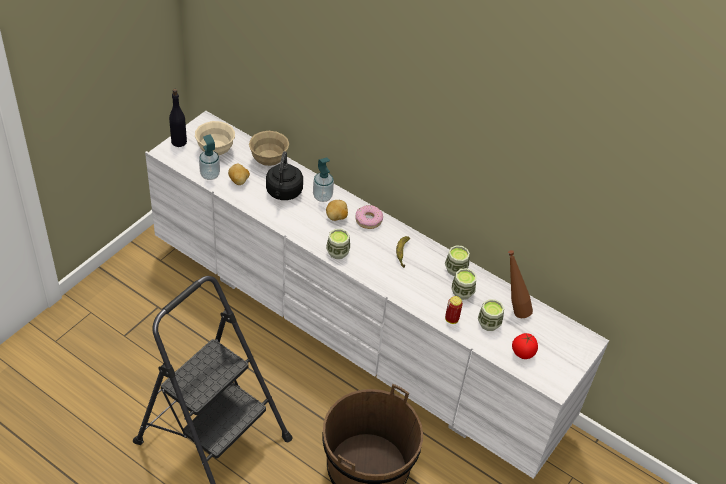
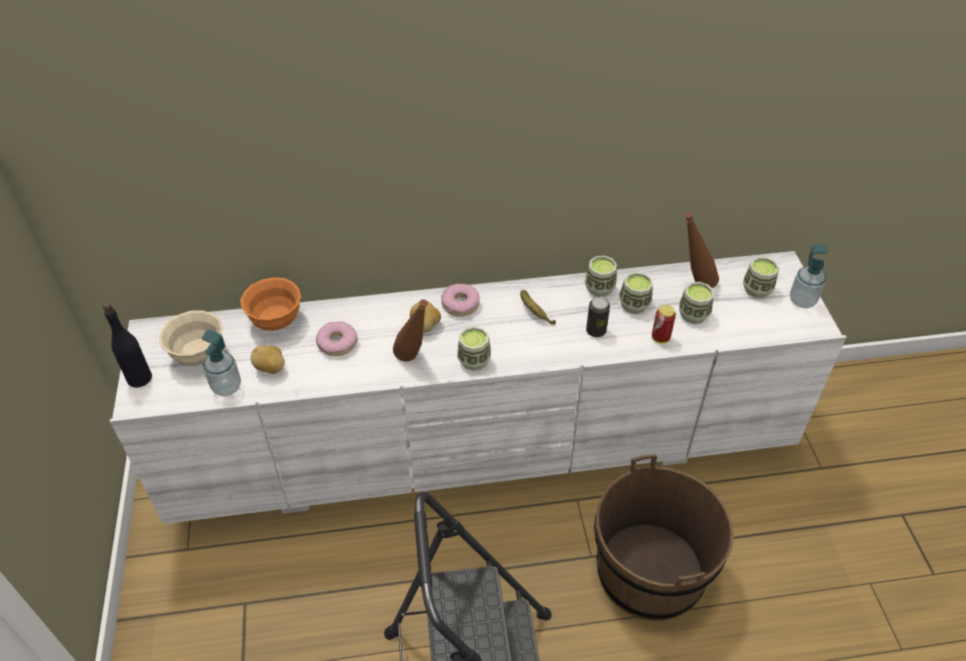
camera: 40 degrees left, 0 degrees up
(268, 160) = (276, 321): beige bowl -> orange bowl
(283, 193) = (337, 343): black kettle -> donut
(308, 230) = (414, 361): none -> brown bottle
(322, 196) = (384, 316): soap dispenser -> soap dispenser (802, 301)
(421, 288) = (596, 331): none -> can
(522, 353) = (754, 319): tomato -> none
(549, 341) = (757, 289): none -> cup

